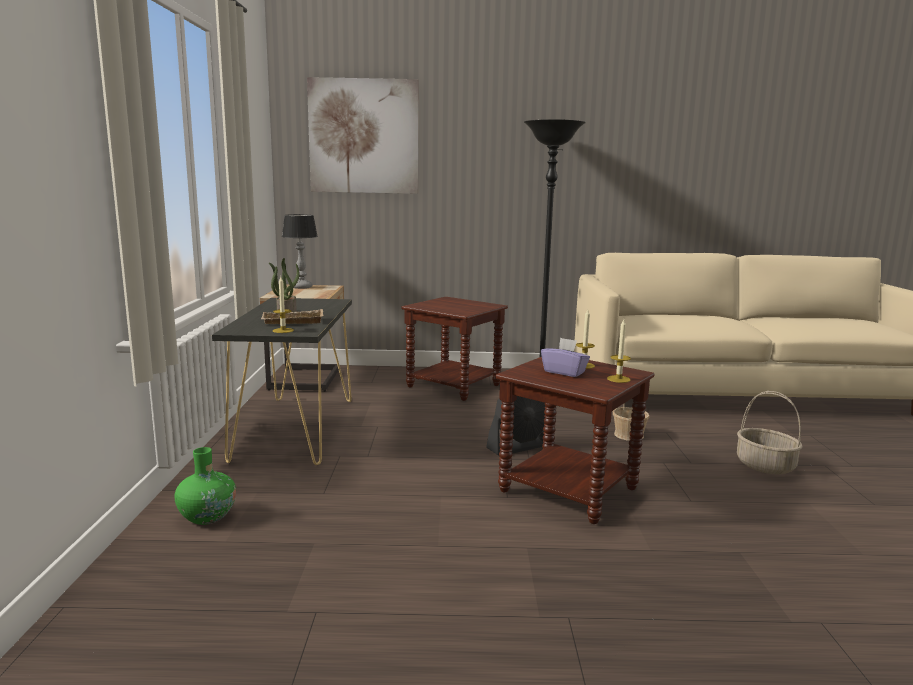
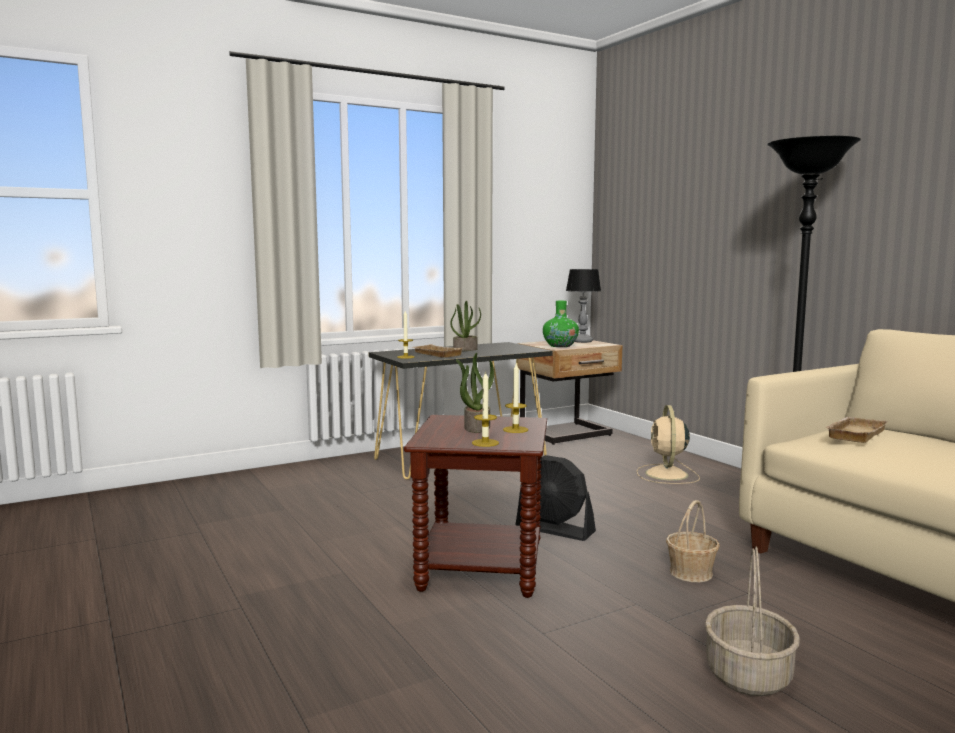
camera: 60 degrees right, 5 degrees down
(207, 516) = (294, 477): green vase -> green vase (560, 346)
(364, 136) = (656, 186): picture -> none
(454, 386) = (667, 475): brown side table -> beige fan
(564, 372) = (476, 427): purple tissue box -> potted plant
(647, 320) = (853, 434): none -> beige tray

